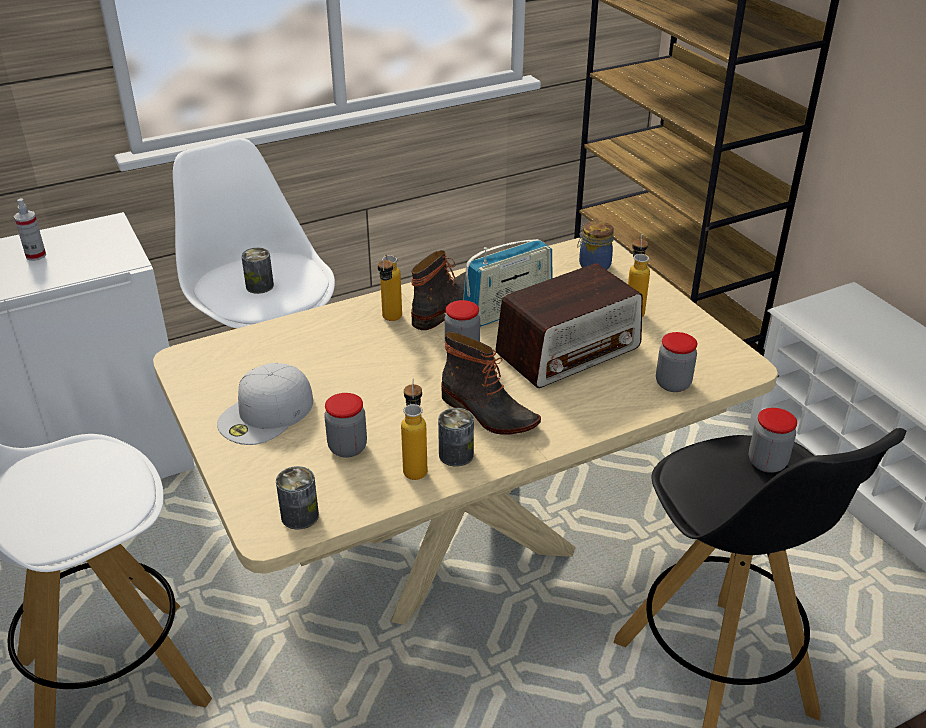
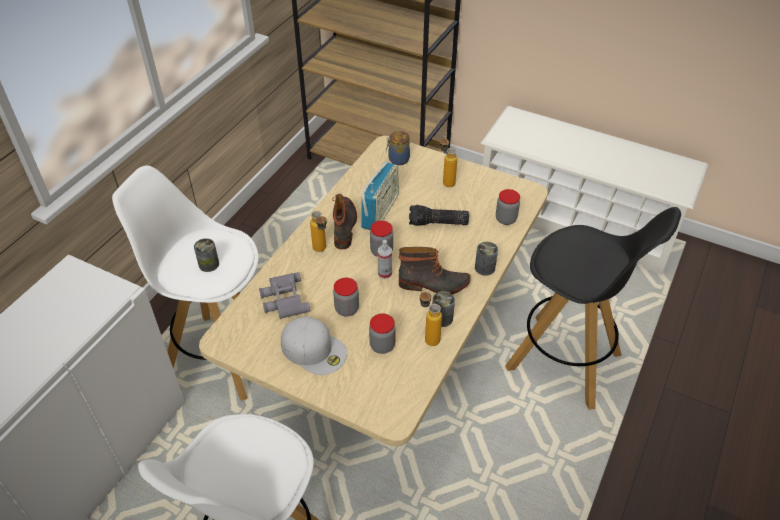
camera: 35 degrees left, 10 degrees up
(36, 255) = (44, 319): spray bottle -> spray bottle (384, 273)
(266, 414) = (314, 349): white cap -> white cap turned 60 degrees counterclockwise
(292, 349) = (283, 299): none -> grey binoculars
(300, 515) = (399, 400): can -> can (484, 268)
(569, 351) = (437, 223): radio -> flashlight
(767, 462) = (581, 243): jar -> jar (347, 309)

